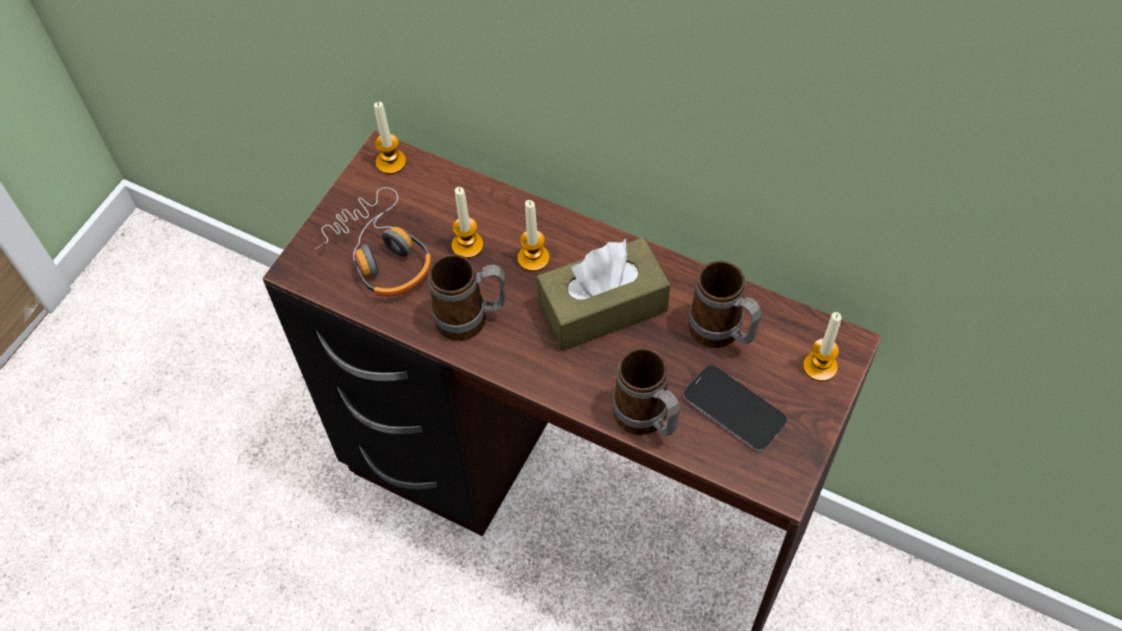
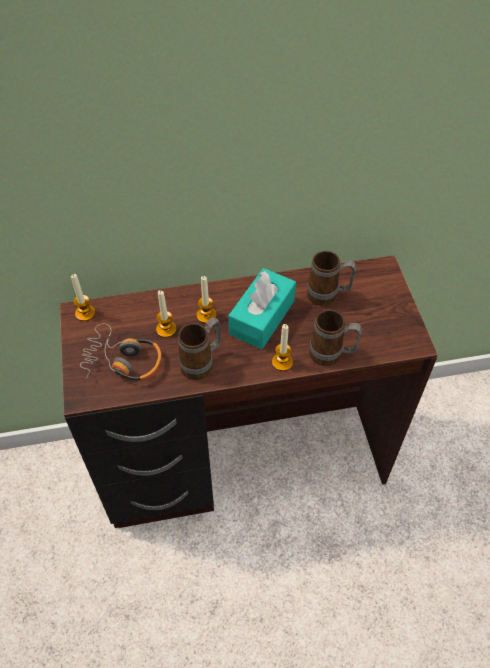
camera: 40 degrees left, 5 degrees down
(602, 307) = (262, 317): brown tissue box -> turquoise tissue box
(734, 409) = (365, 324): phone -> none
(820, 366) = (383, 283): candle -> candle (282, 362)

